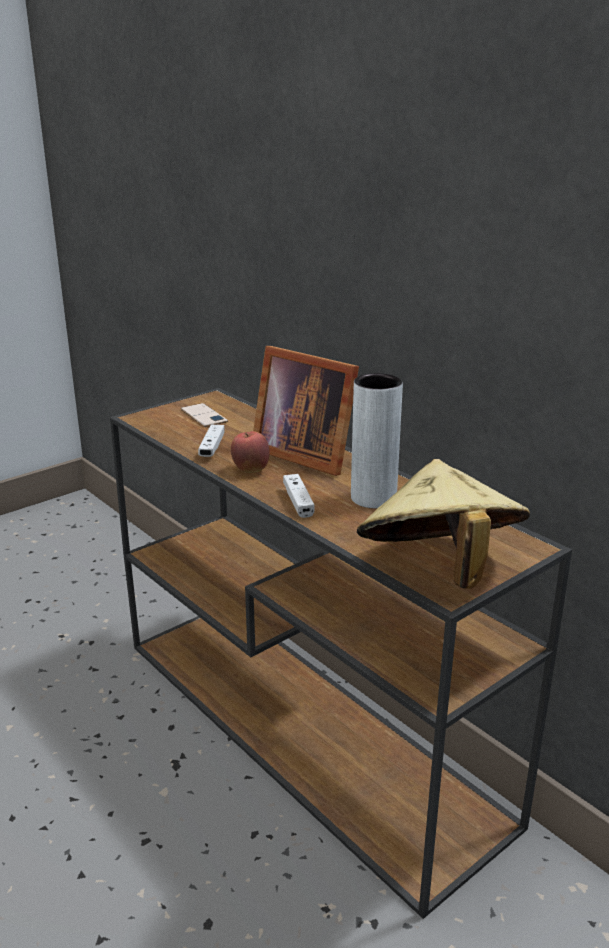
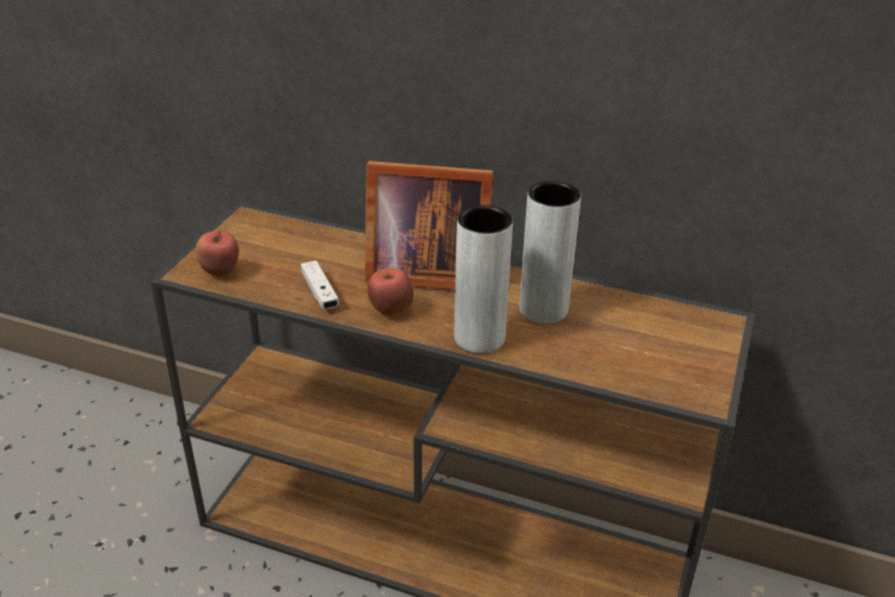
camera: 30 degrees left, 10 degrees up
(159, 422) = (220, 272): none -> apple
(204, 416) = (263, 249): phone -> none
(298, 502) = (479, 338): white game controller -> grey vase
(438, 570) = (676, 377): beige hat -> none

